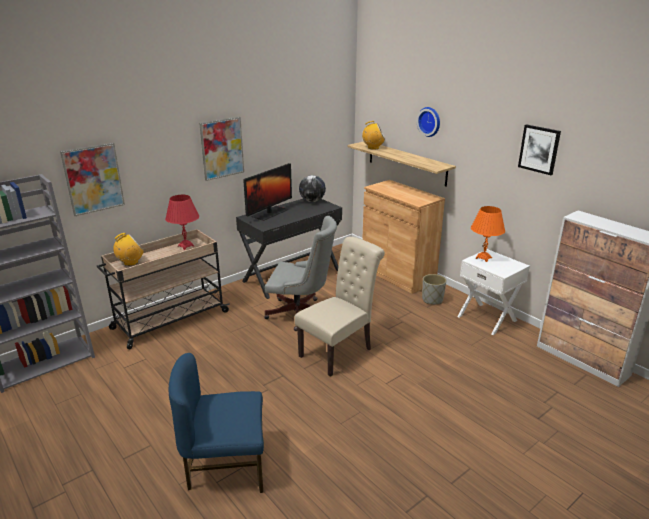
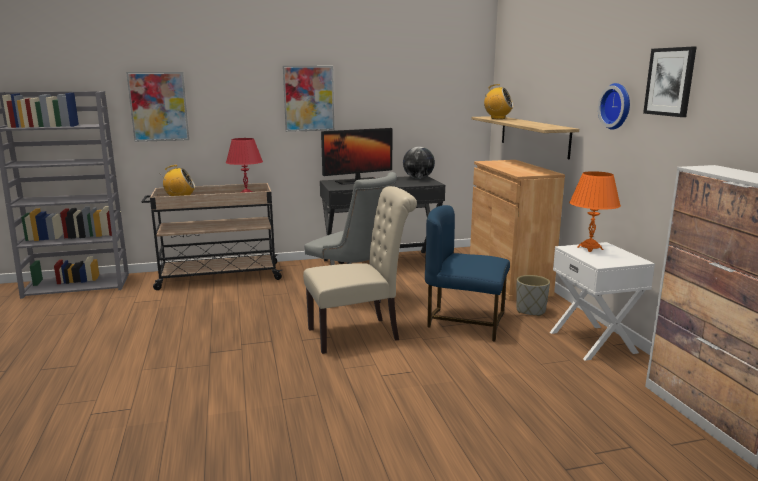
camera: 25 degrees right, 10 degrees down
(226, 466) = (117, 403): blue chair -> blue chair (465, 322)
(430, 121) = (556, 75): wall clock -> wall clock (617, 106)

